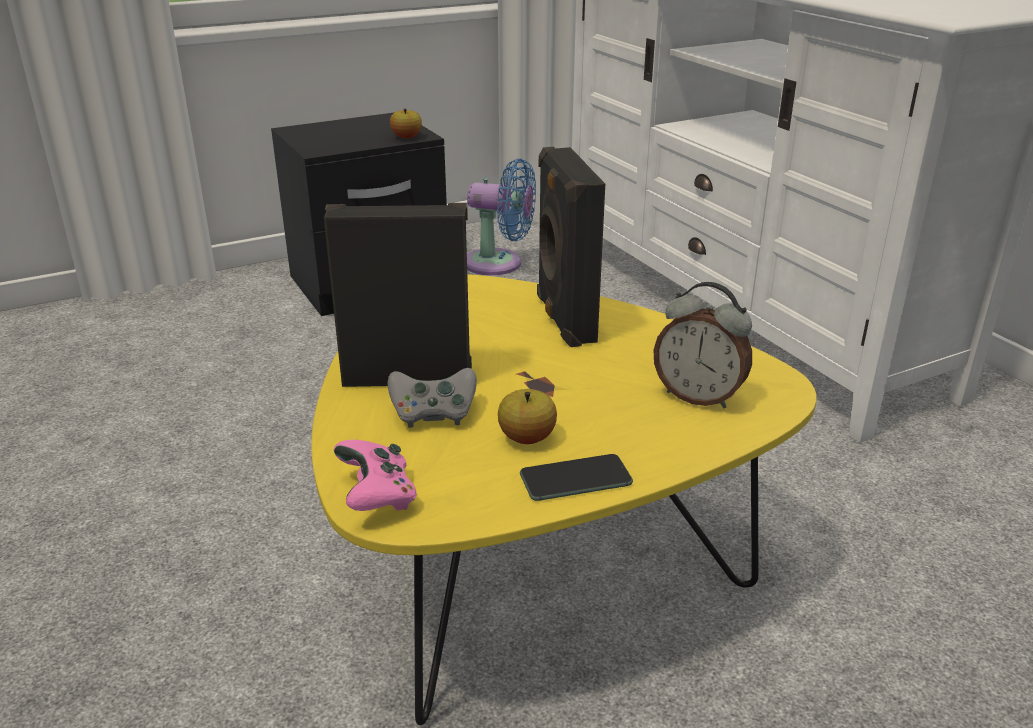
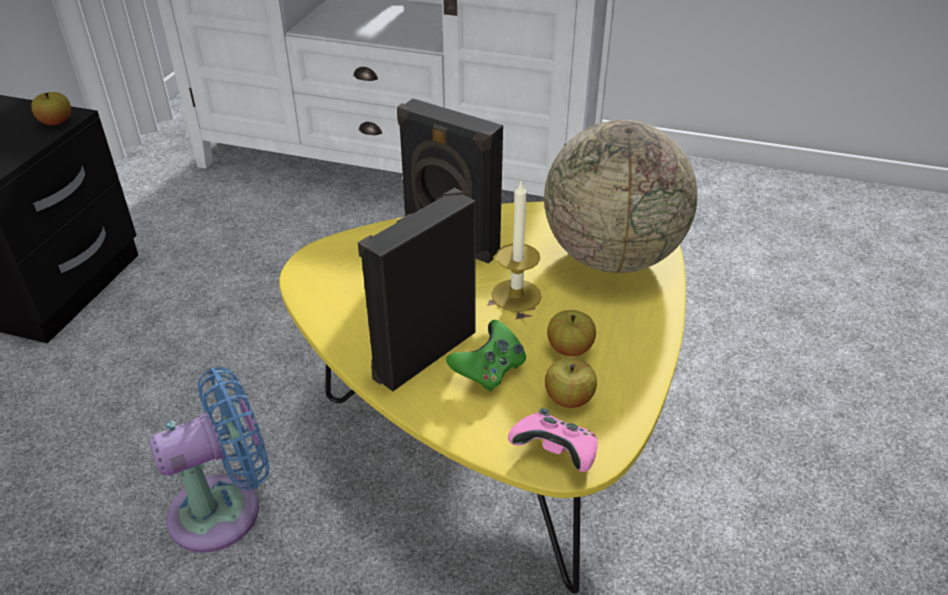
camera: 45 degrees left, 10 degrees up
(433, 415) = (489, 371): grey game controller -> green game controller
(459, 469) = (569, 399): none -> apple
(499, 264) = (154, 209): blue fan -> blue fan (225, 509)
(552, 379) = (516, 295): none -> candle
(575, 479) = (637, 358): phone -> none
(698, 396) = (611, 257): alarm clock -> globe

